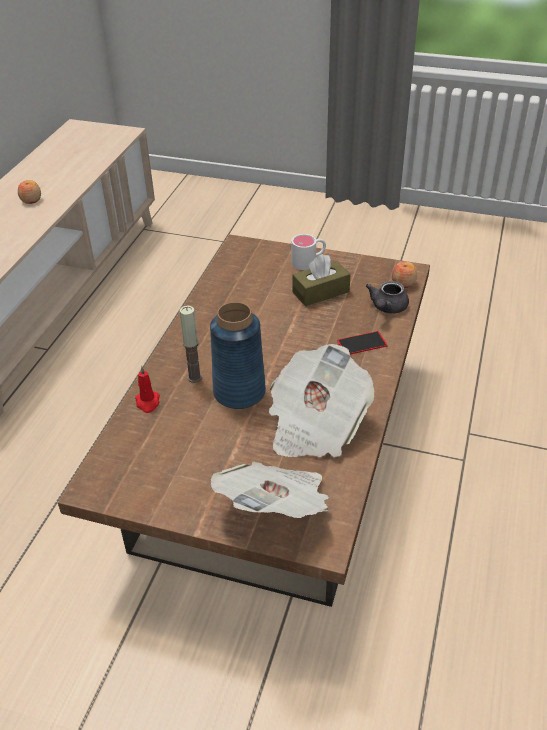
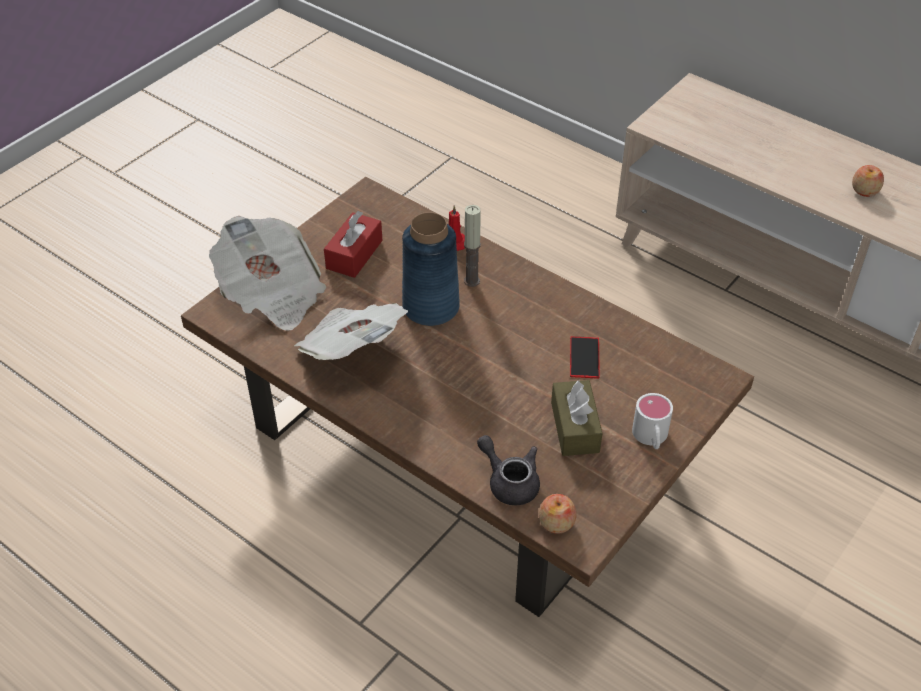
camera: 110 degrees right, 5 degrees up
(191, 465) = (354, 254): none -> red tissue box
(362, 343) = (454, 431): phone -> phone (584, 357)

